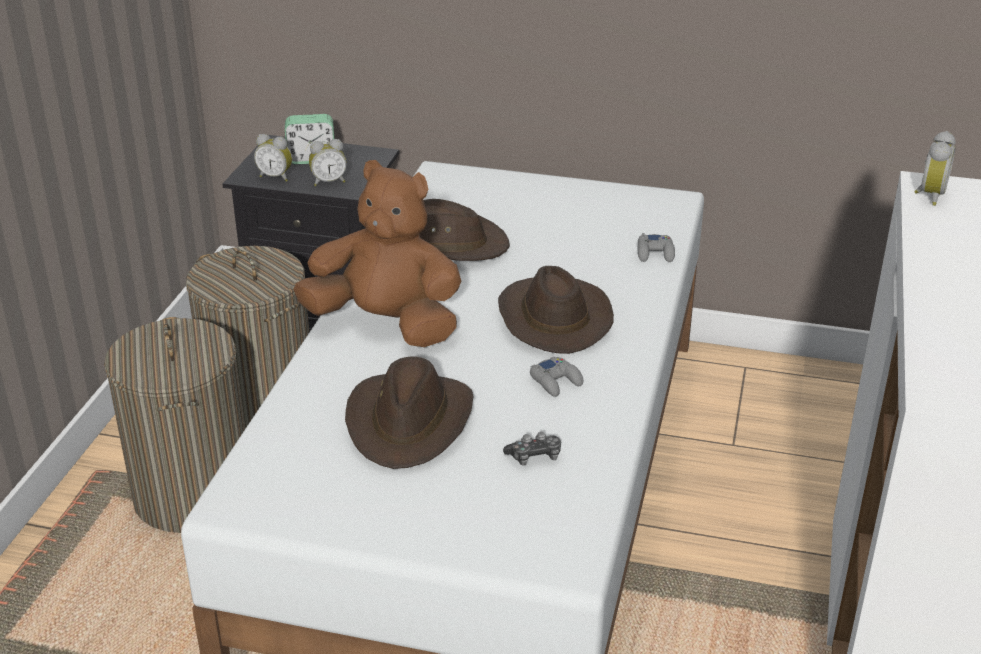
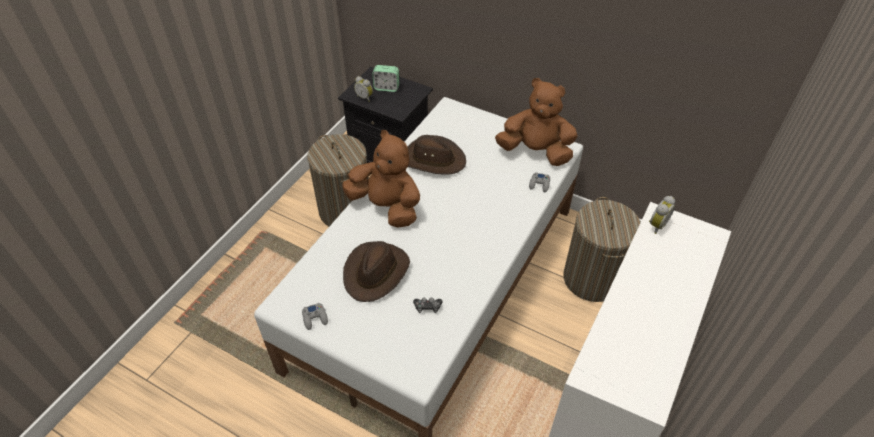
camera: 15 degrees right, 15 degrees up
(193, 495) = (301, 254): laundry basket -> laundry basket (592, 279)
(328, 181) = (389, 105): alarm clock -> none
(552, 317) = (470, 218): brown hat -> none
(556, 381) = (455, 261): grey game controller -> grey game controller (315, 318)
(626, 211) = (535, 152): none -> brown plush toy

